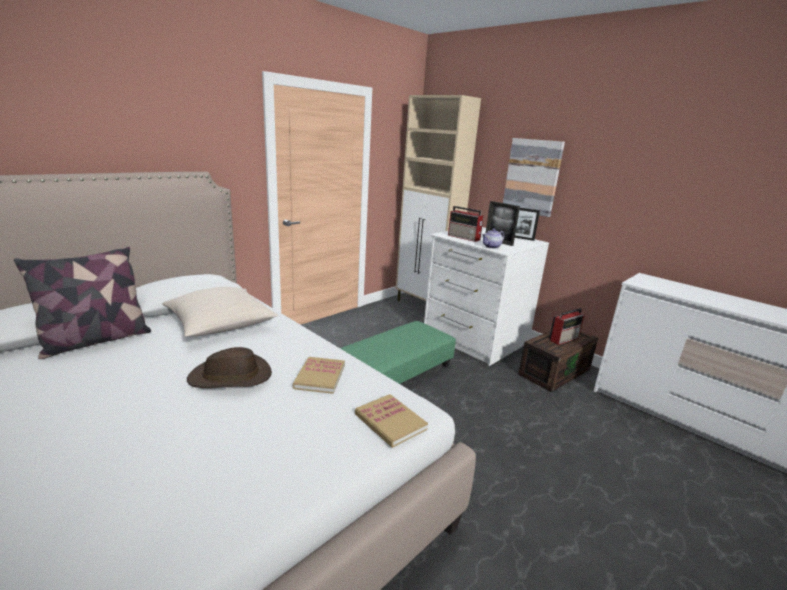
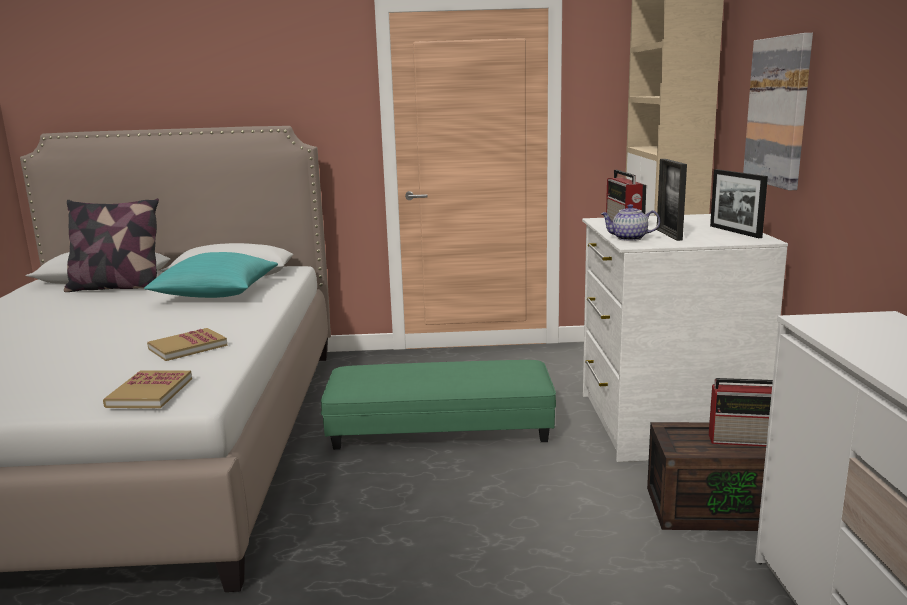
camera: 45 degrees right, 5 degrees down
(220, 324) = (217, 293): beige pillow -> turquoise pillow
(231, 377) = (130, 329): brown hat -> none

